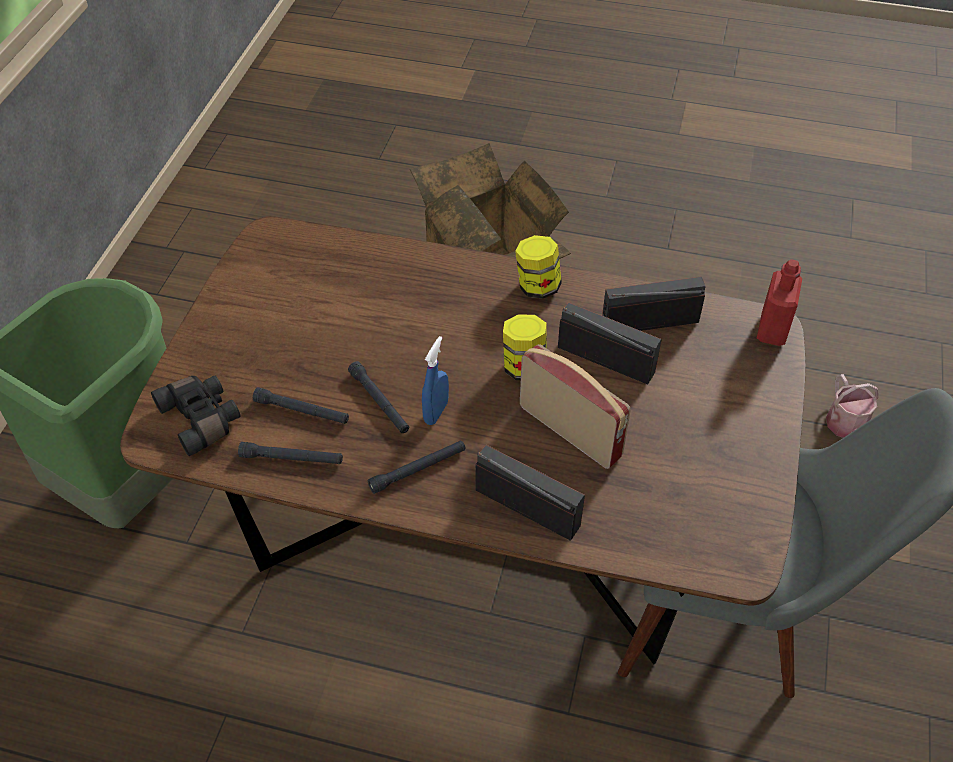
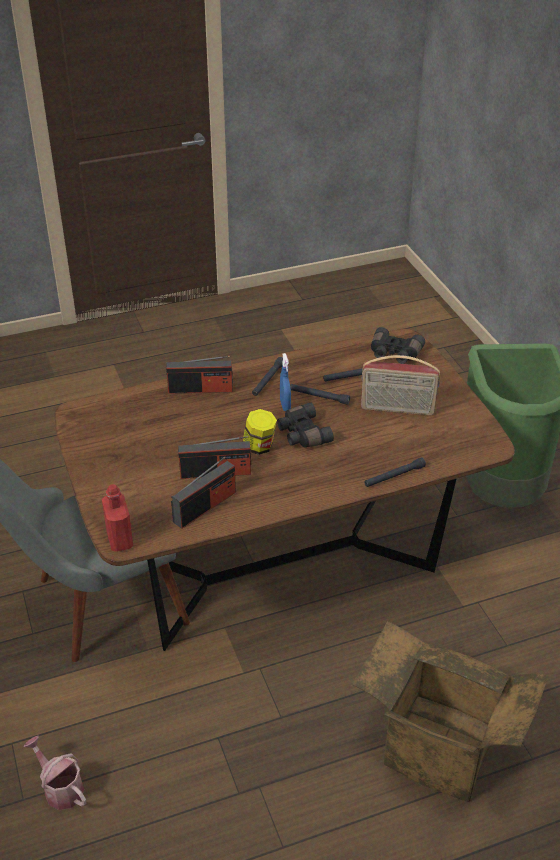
camera: 145 degrees right, 10 degrees down
(291, 458) = (332, 359): black flashlight -> black flashlight (394, 476)
(456, 357) = (302, 434): none -> black binoculars
(537, 286) = (295, 495): jar -> none
(571, 430) = (206, 429): radio -> radio (397, 409)

